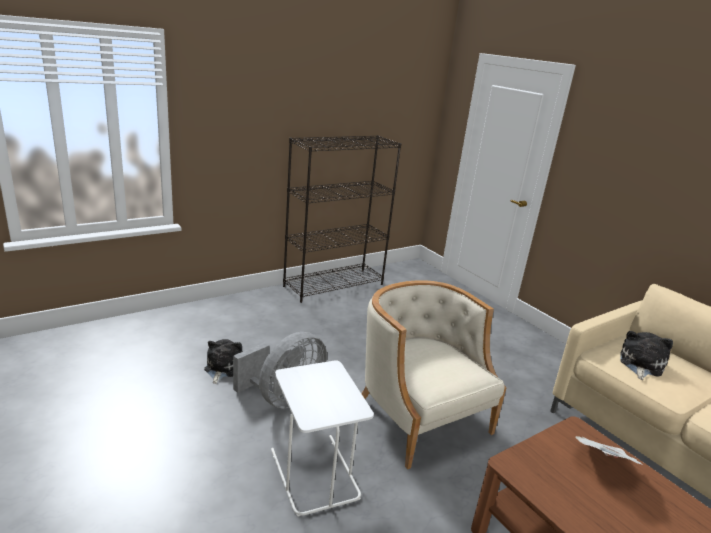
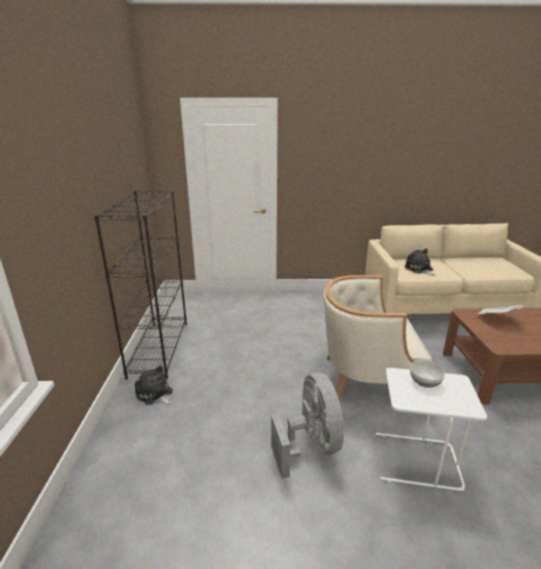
camera: 55 degrees left, 0 degrees up
(222, 368) = (235, 477): plush toy -> plush toy (155, 394)
(333, 385) = (424, 381): none -> bowl

